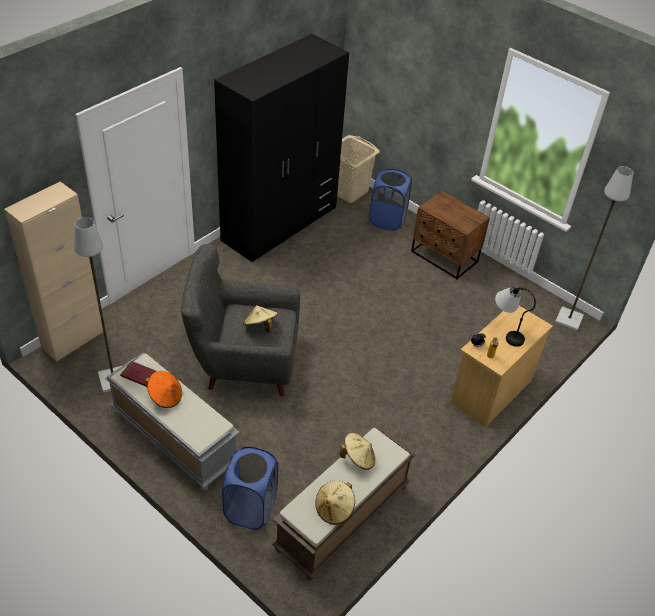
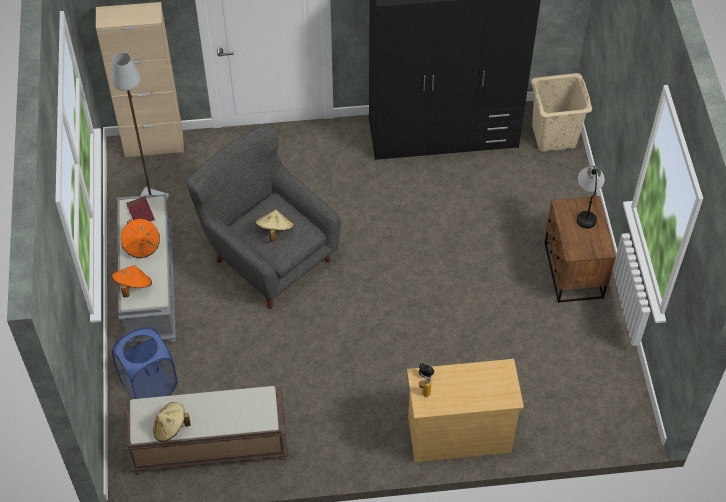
camera: 45 degrees right, 10 degrees up
(190, 429) = (133, 286): none -> orange hat
(358, 458) = (232, 402): beige hat -> none
(387, 220) = (559, 193): blue laundry basket -> none
(505, 331) = (469, 381): table lamp -> table lamp (586, 209)
(568, 319) = (629, 420): grey floor lamp -> none

